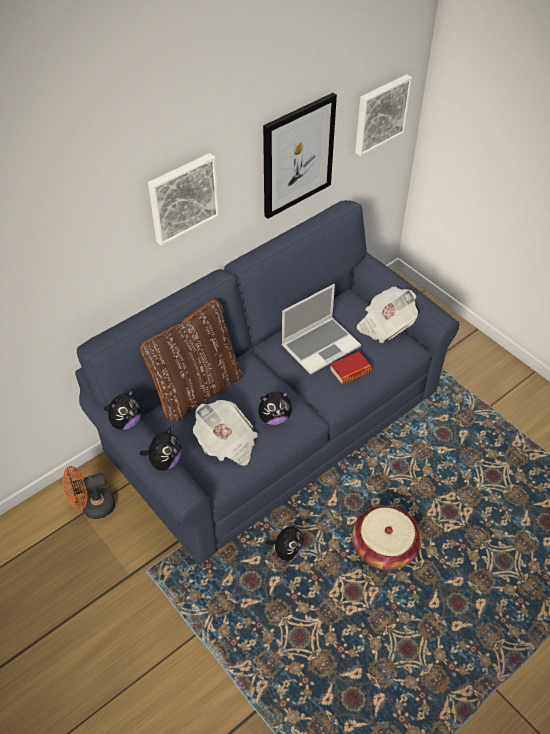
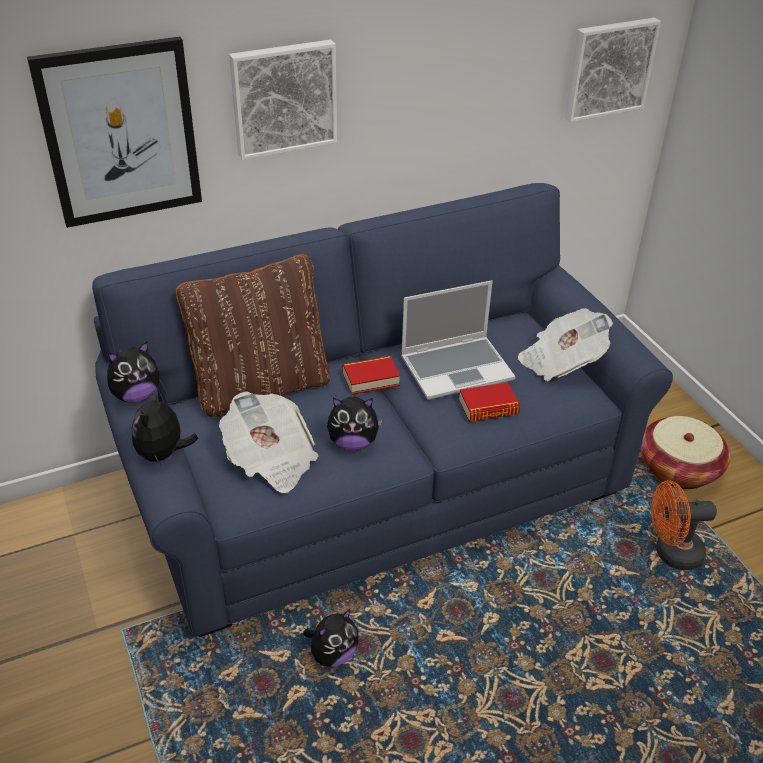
camera: 15 degrees right, 10 degrees down
(92, 507) = (90, 530): orange fan -> orange fan (671, 553)
(165, 461) = (163, 454): plush toy -> plush toy turned 150 degrees clockwise
(267, 367) = (370, 379): none -> book
(297, 156) = (471, 92): picture -> picture (120, 133)
(384, 546) = (483, 686): basket -> basket (678, 469)

